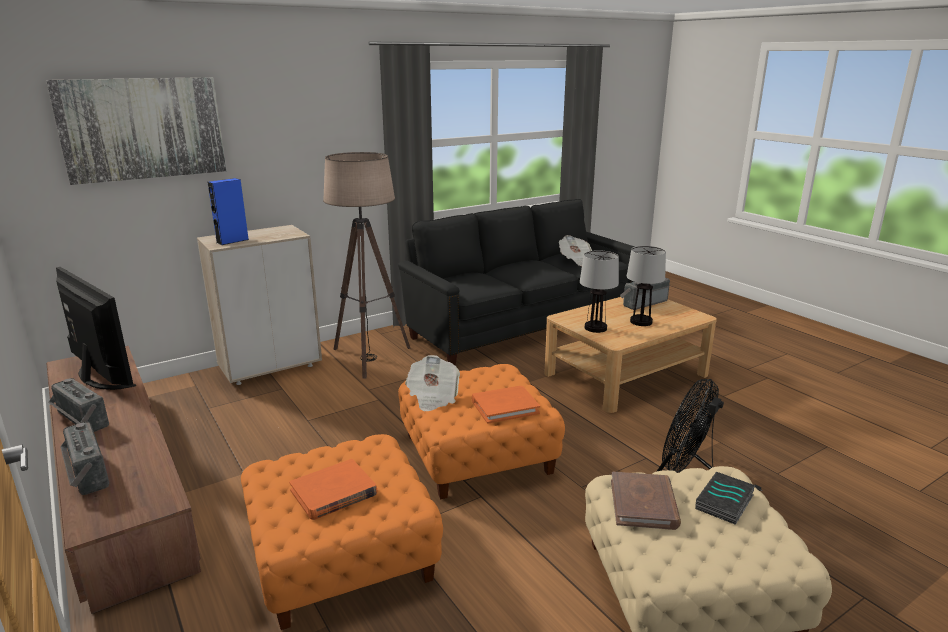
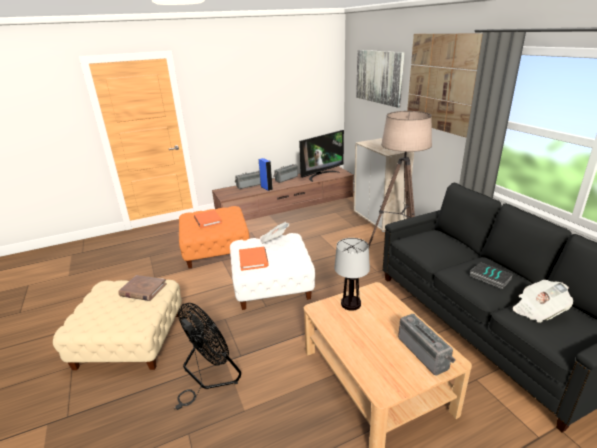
camera: 100 degrees right, 5 degrees up
(232, 241) = (372, 144): blue speaker -> blue speaker (266, 188)
(306, 116) = (440, 83): none -> picture
(476, 453) = (272, 284): orange ottoman -> white ottoman
(641, 321) = (366, 336): table lamp -> none
(725, 502) = (121, 317): book -> book (489, 278)

